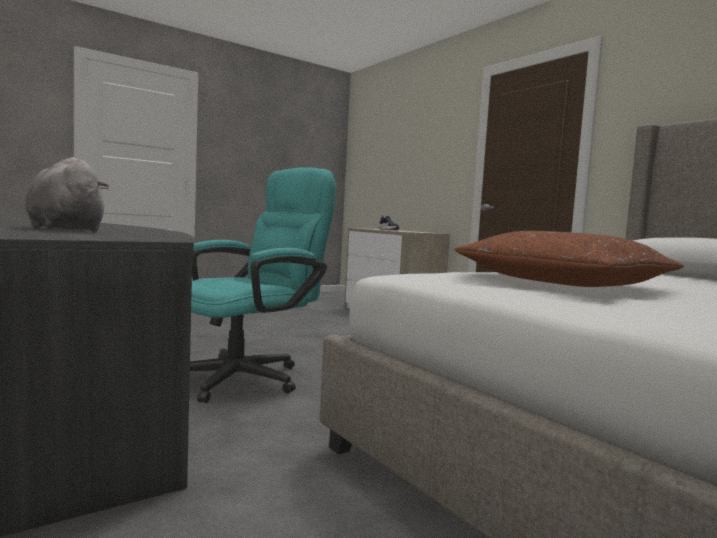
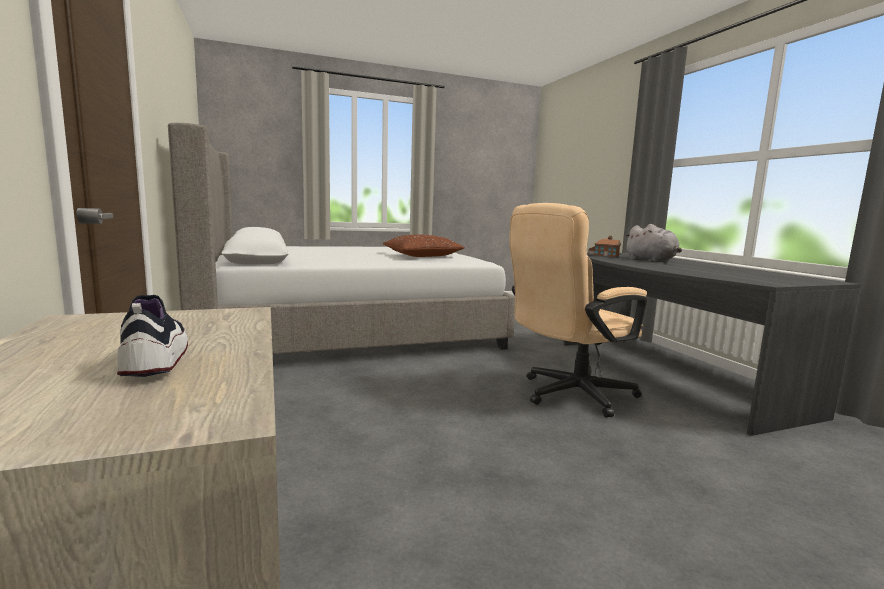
camera: 165 degrees left, 5 degrees up
(126, 236) = (604, 255): none -> toy house
(249, 377) = (568, 395): turquoise office chair -> beige office chair

